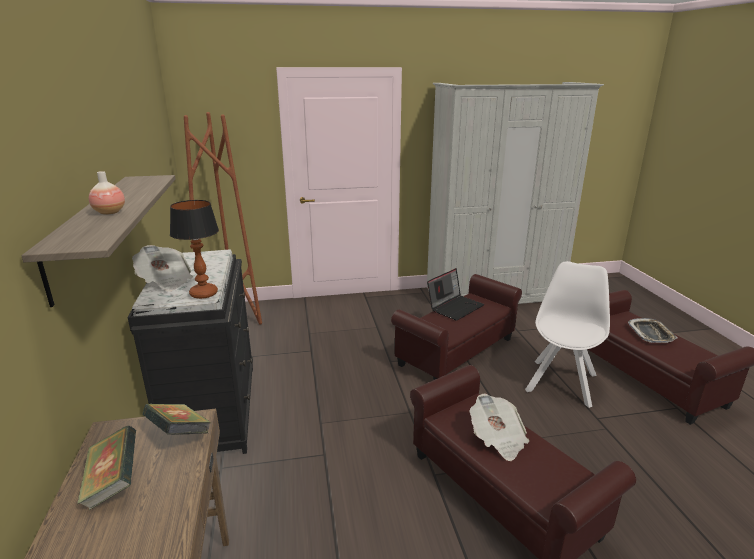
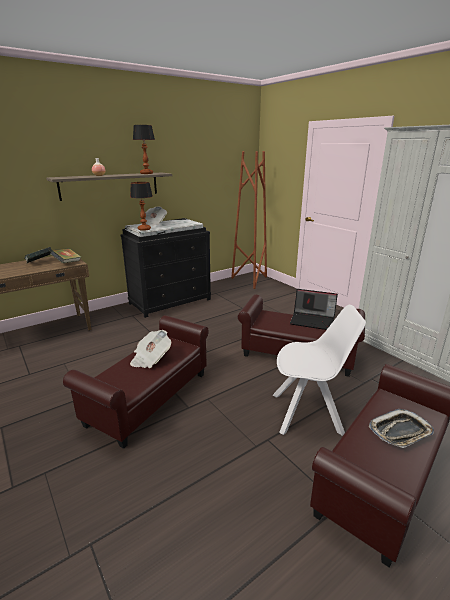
camera: 65 degrees right, 0 degrees up
(138, 185) = (146, 173): none -> table lamp

